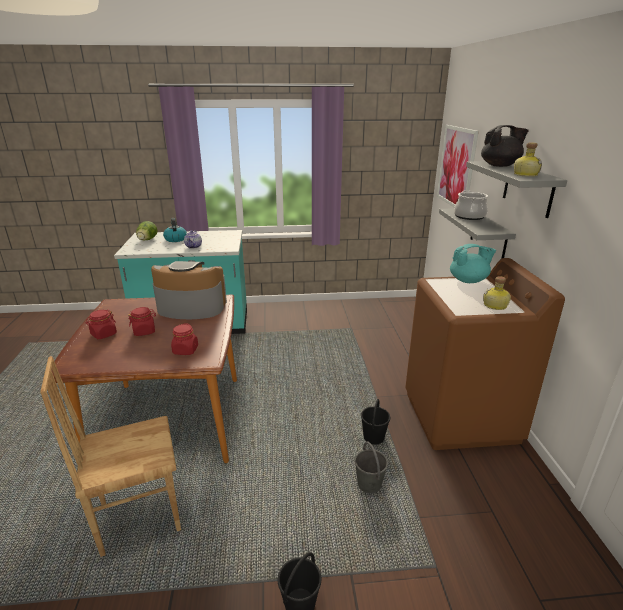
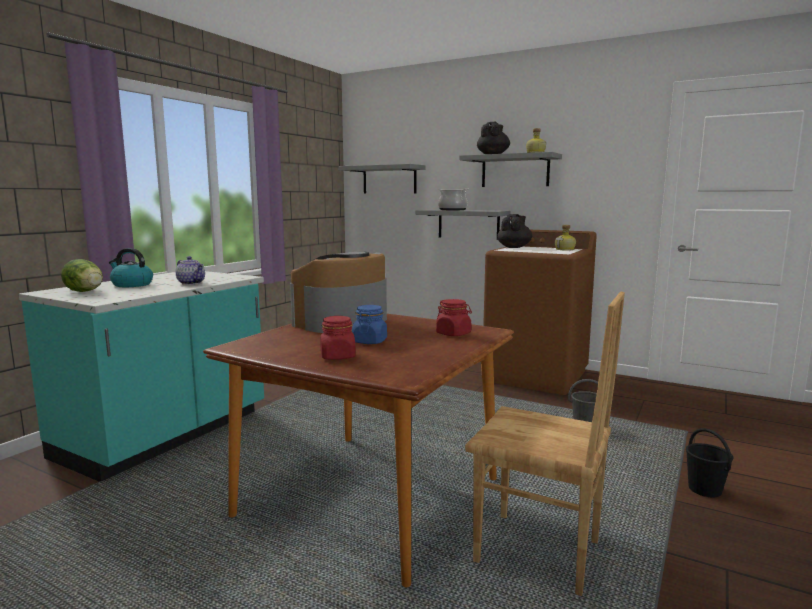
camera: 55 degrees left, 15 degrees down
(139, 516) = (538, 554): brown chair -> brown chair turned 75 degrees counterclockwise
(144, 331) = (369, 341): red jar -> blue jar
(373, 438) = (529, 408): black bucket -> none
(456, 167) = (389, 180): picture -> grey shelf
(468, 281) = (514, 247): turquoise teapot -> black teapot

